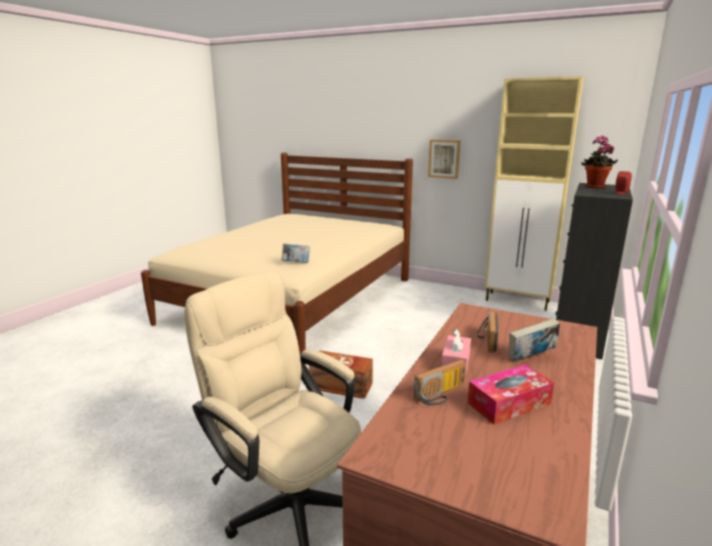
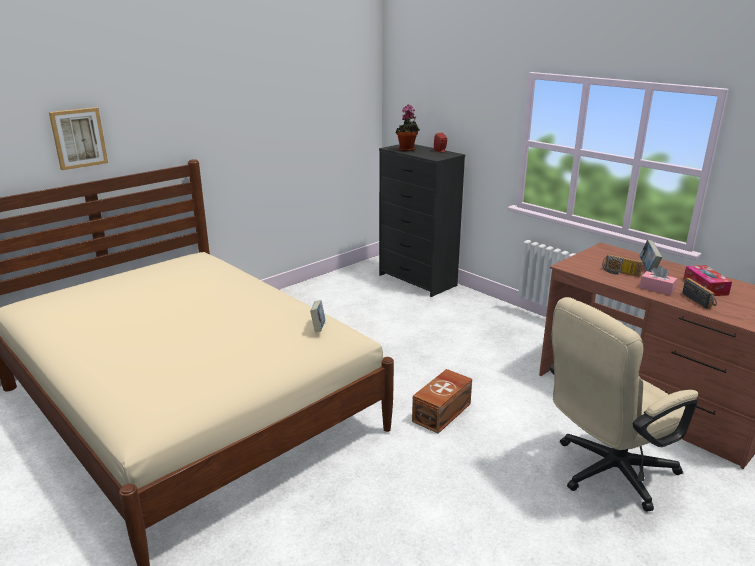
camera: 70 degrees left, 5 degrees up
(444, 159) = (228, 151): picture -> picture (78, 138)
(518, 301) = (332, 279): beige cabinet -> none

